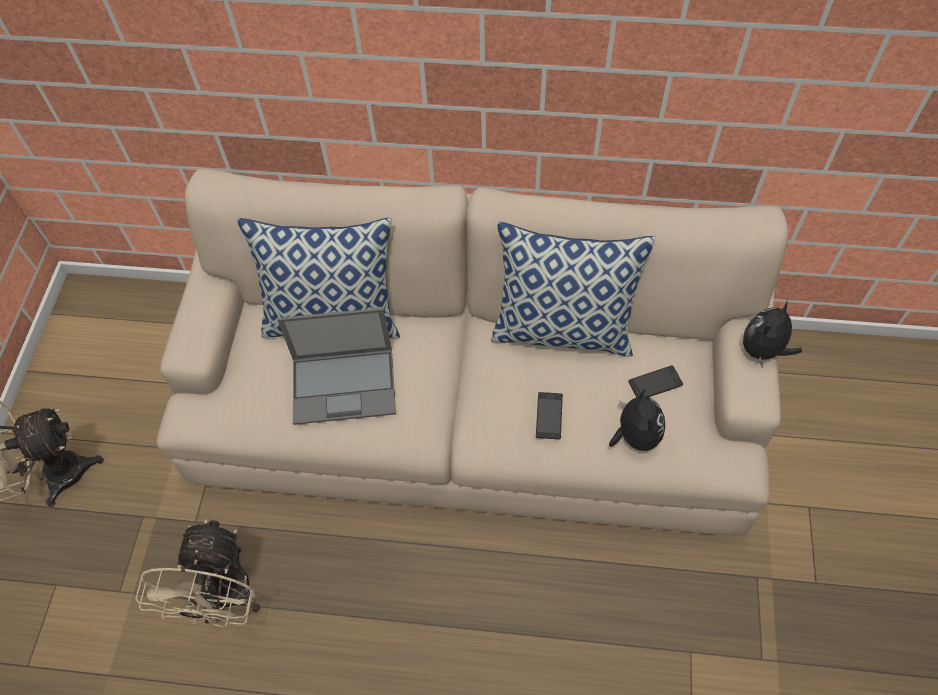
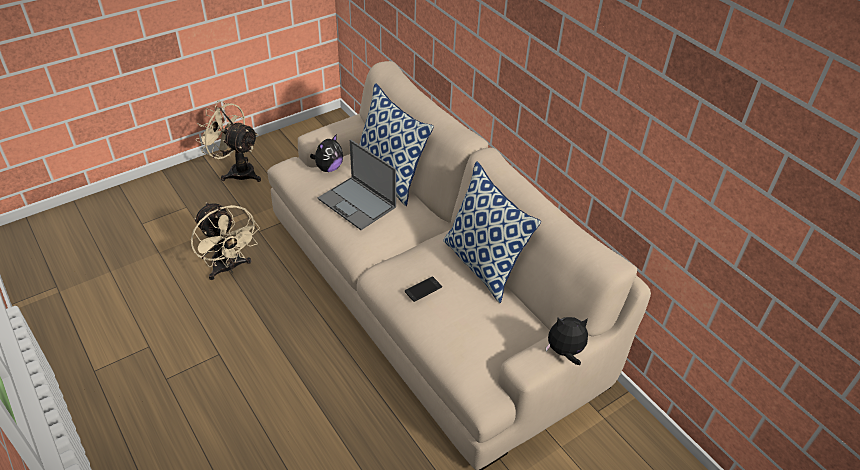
camera: 45 degrees right, 15 degrees down
(226, 600) = (229, 268): beige fan -> beige fan turned 90 degrees counterclockwise
(635, 436) = (450, 333): plush toy -> plush toy (328, 168)
(655, 383) = (494, 323): phone -> none

